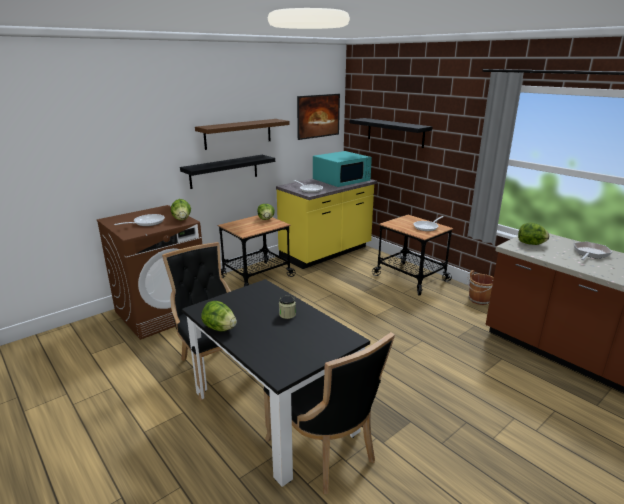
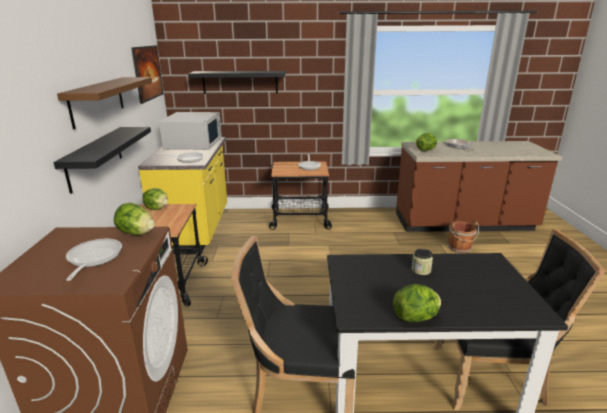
camera: 50 degrees left, 0 degrees up
(341, 180) = (194, 144): turquoise microwave -> white microwave
(479, 300) = (365, 214): brown bucket -> brown bucket (460, 248)

